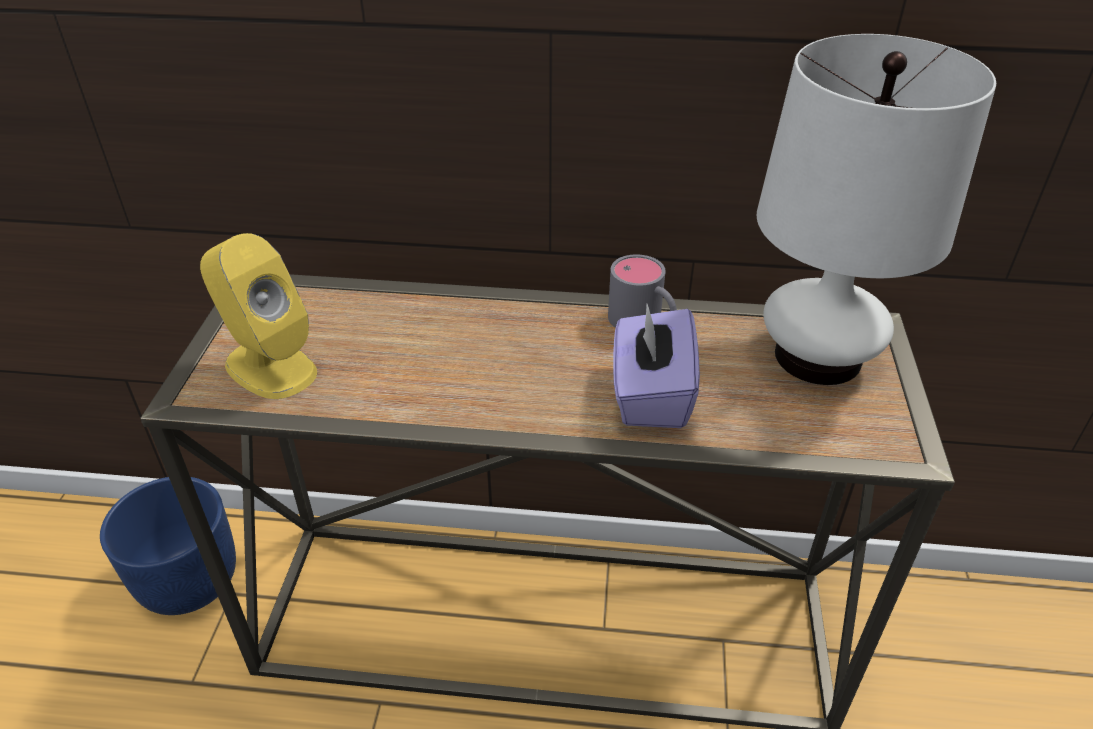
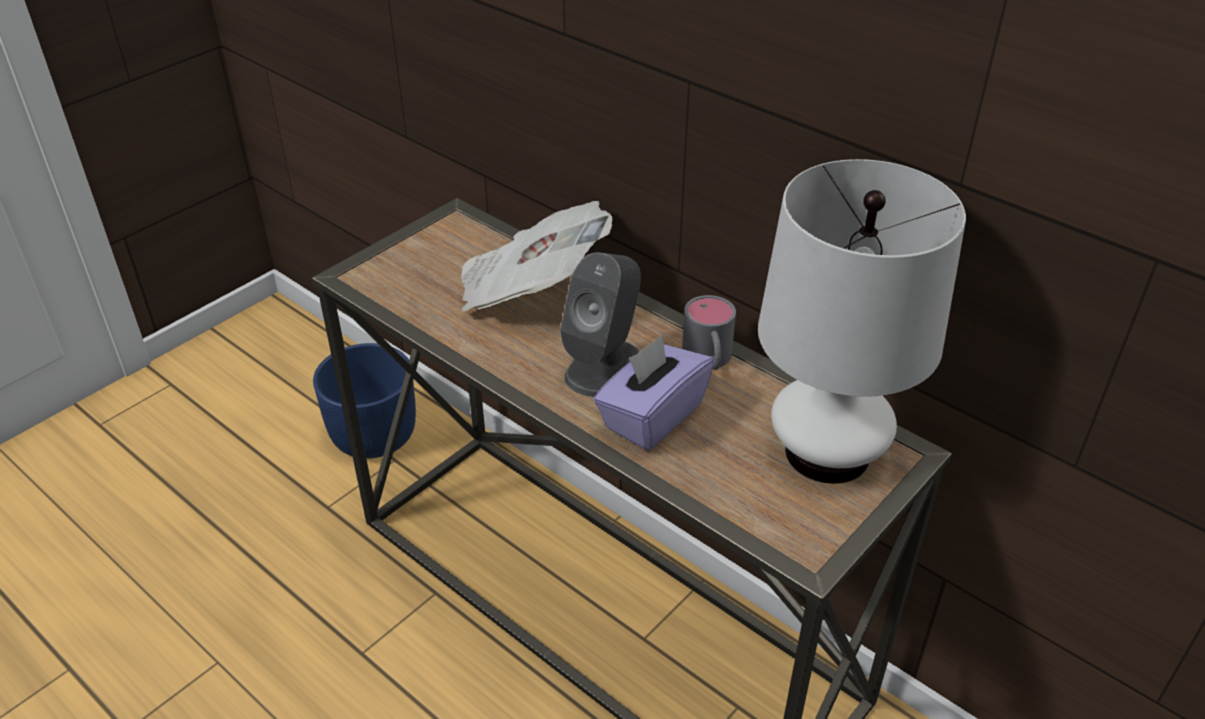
camera: 35 degrees right, 0 degrees up
(270, 367) = (415, 277): yellow speaker -> none
(409, 329) = (530, 290): none -> newspaper
(557, 370) = (604, 366): none -> grey speaker

